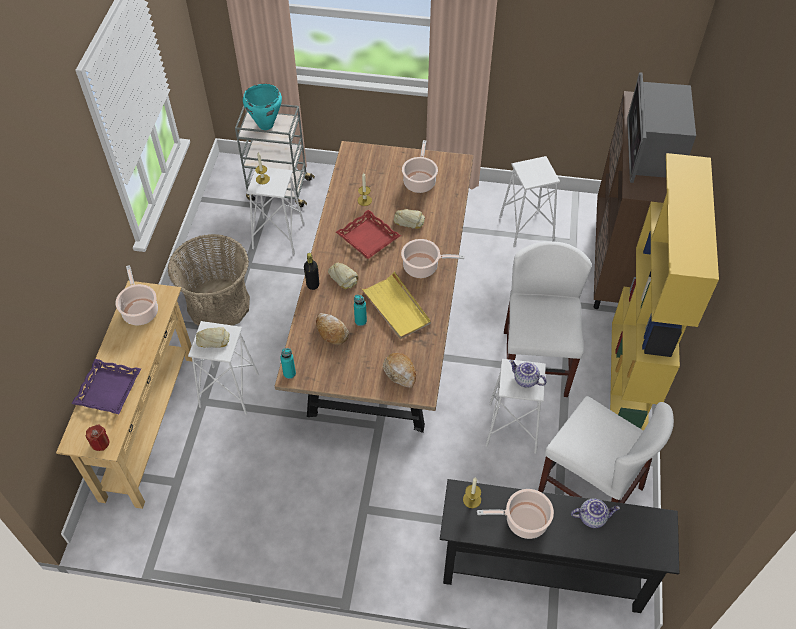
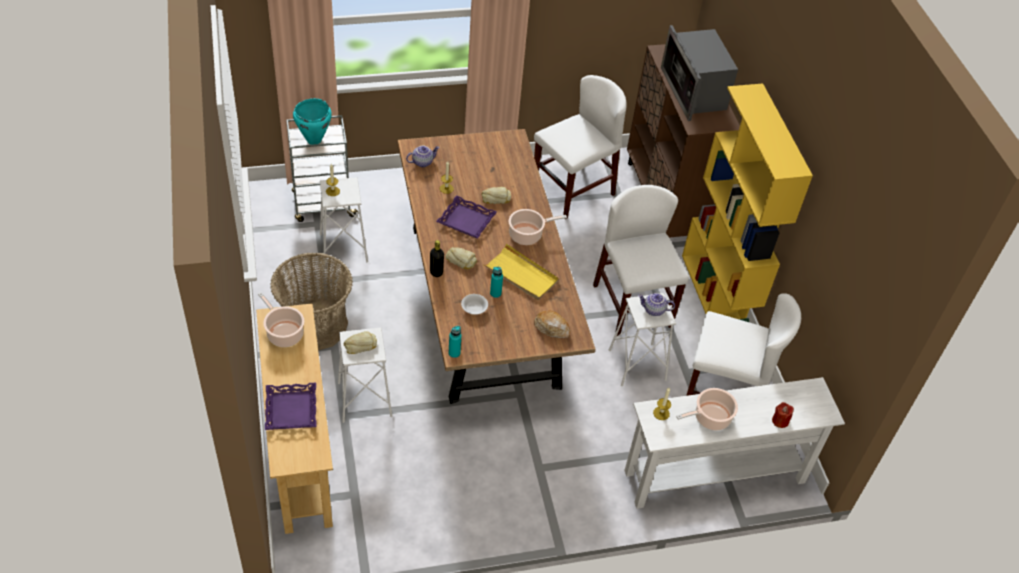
camera: 25 degrees left, 5 degrees down
(100, 443) = (309, 457): red candle -> red candle (780, 421)
(331, 331) = (474, 308): bread -> white bowl
(367, 238) = (466, 221): red tray -> purple tray
(419, 181) = (488, 161): cooking pot -> none
(526, 228) = (573, 191): white stool -> white chair
(542, 575) = (715, 477): black console table -> white console table
(592, 517) = (761, 400): teapot -> teapot (422, 162)

